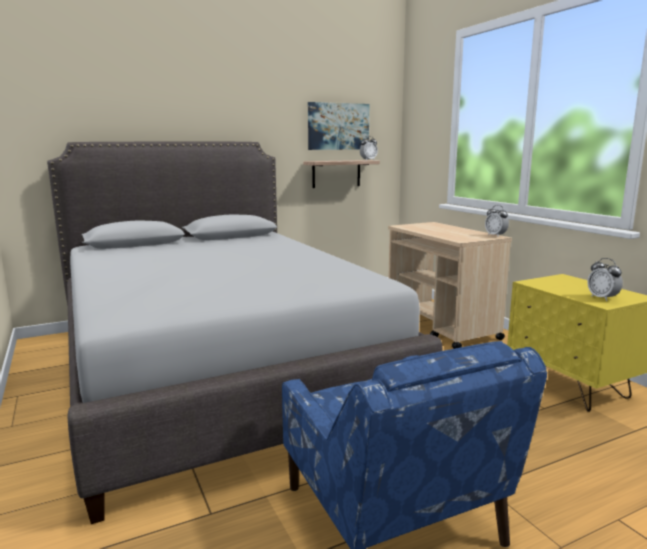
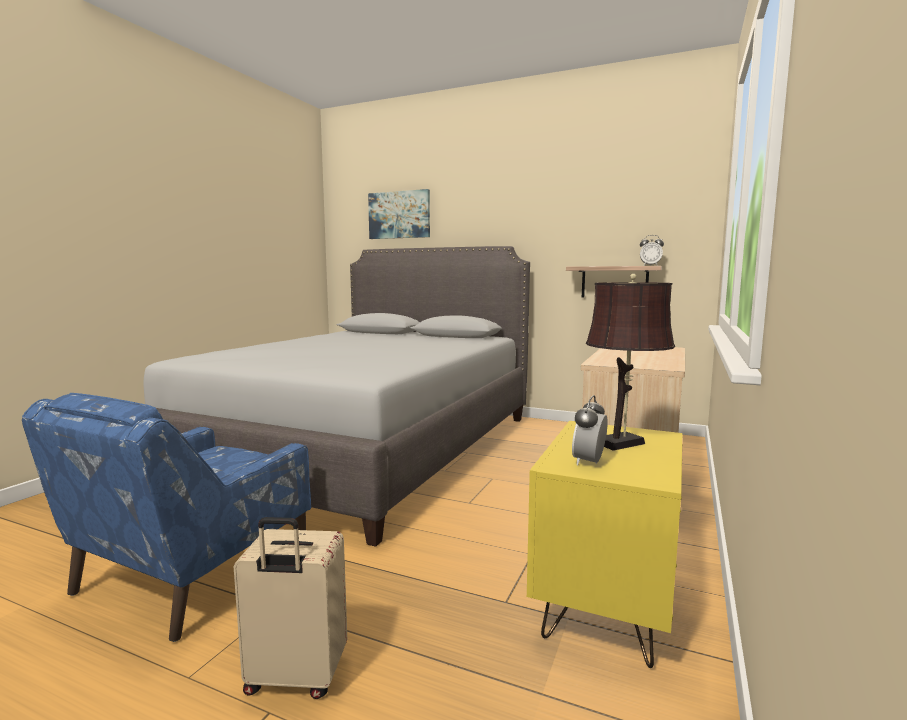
camera: 50 degrees right, 5 degrees down
(338, 126) = (620, 226): picture -> picture (399, 215)
(495, 235) = (672, 366): alarm clock -> none
(572, 285) = (623, 443): none -> brown table lamp
(586, 500) = (295, 678): none -> beige suitcase

